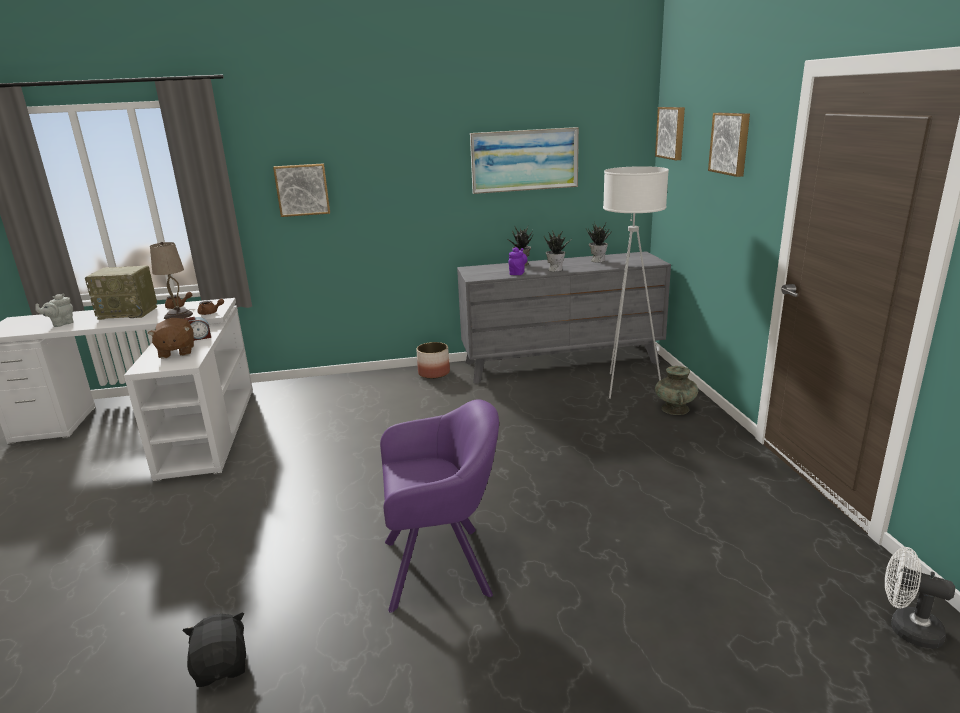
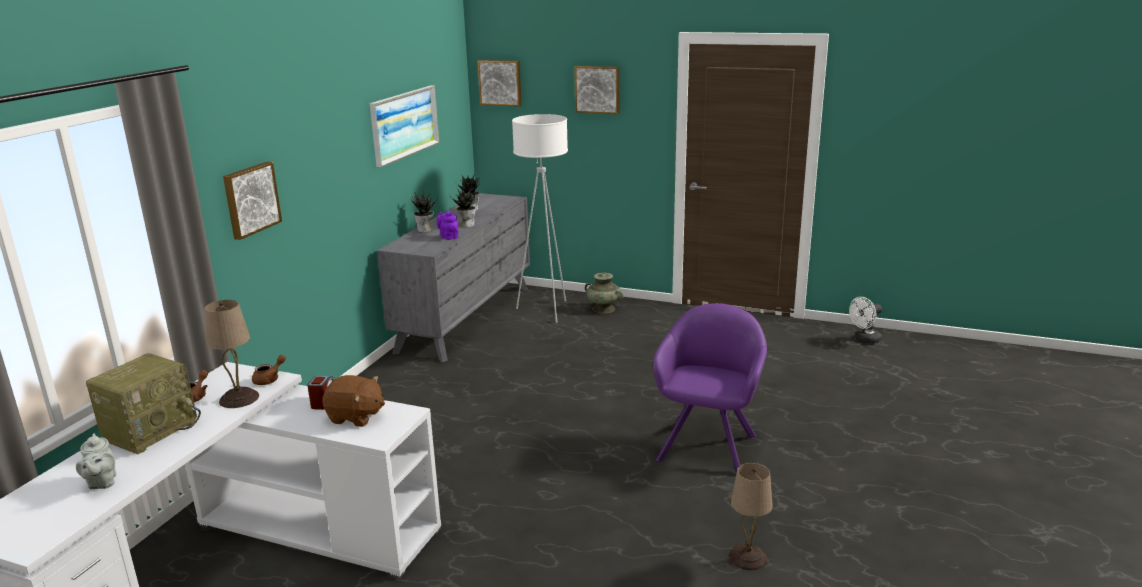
camera: 60 degrees left, 0 degrees up
(222, 666) = (748, 558): black plush toy -> beige table lamp
(434, 373) = (389, 373): planter -> none

